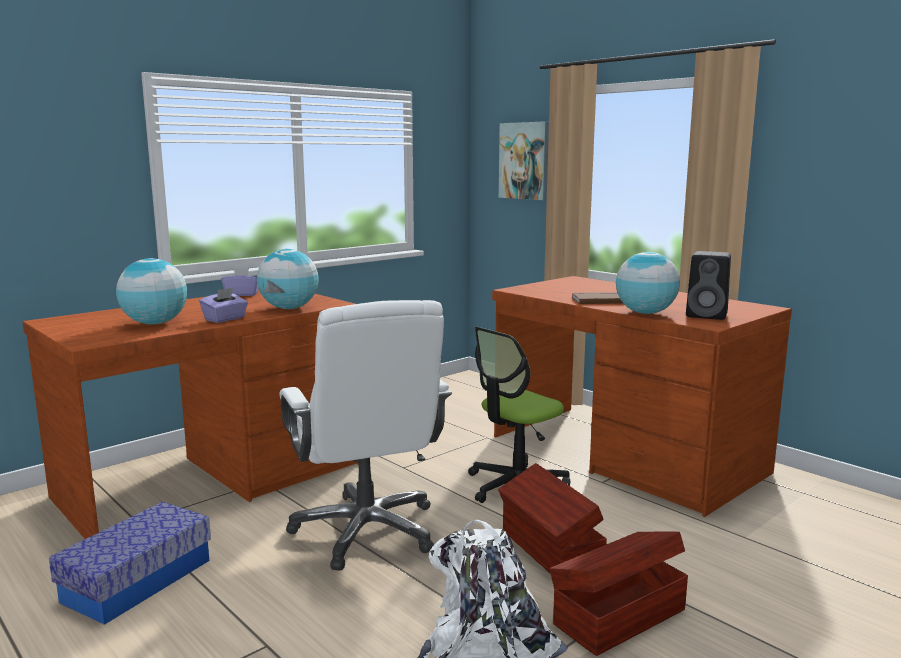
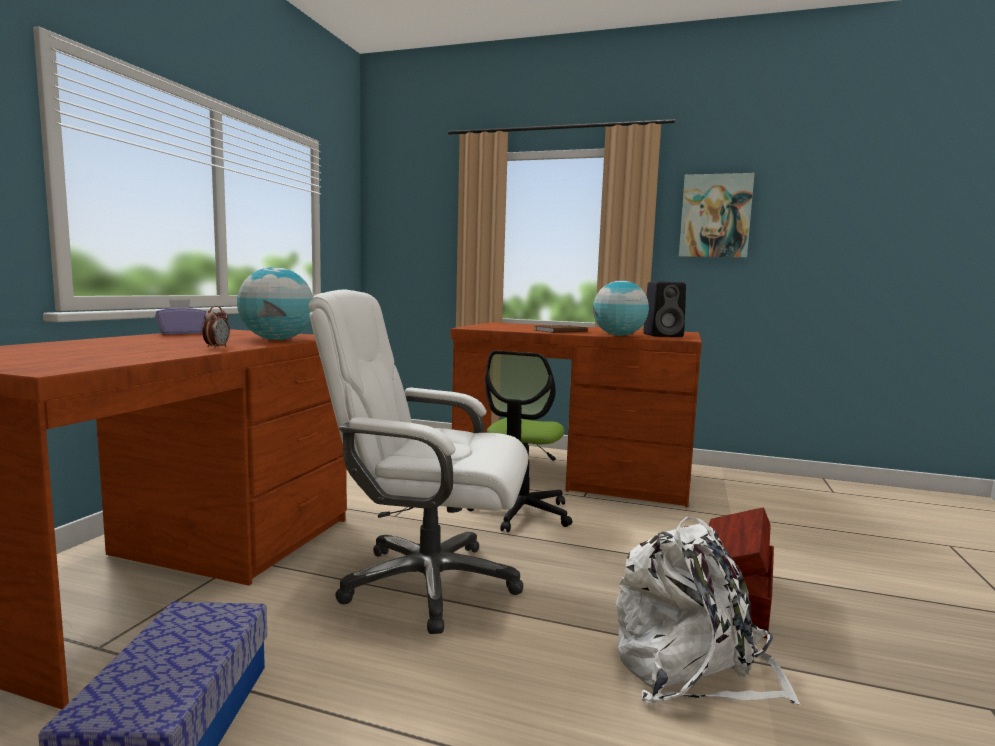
camera: 30 degrees left, 5 degrees down
(155, 323) = (119, 352): globe -> none
(225, 319) = (217, 347): purple tissue box -> alarm clock
(367, 531) = (427, 583): white office chair -> white office chair turned 150 degrees clockwise
(524, 161) = (425, 221): picture -> picture (715, 216)
(550, 550) = (616, 559): brown storage box -> none

